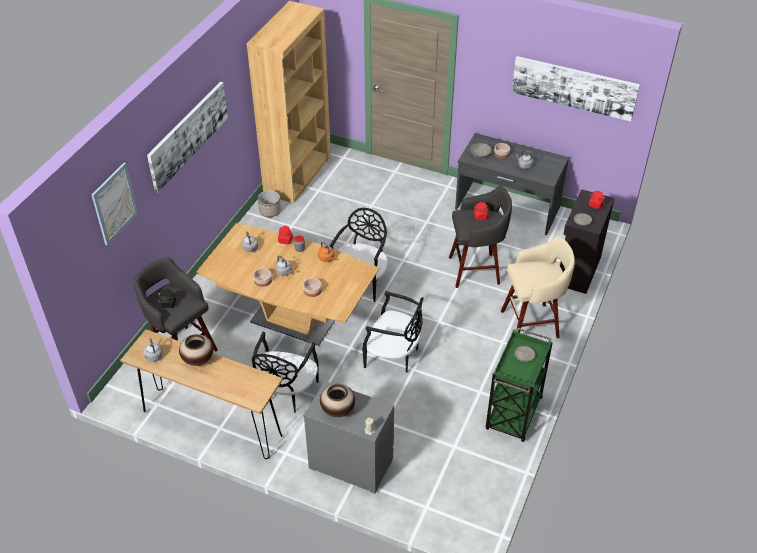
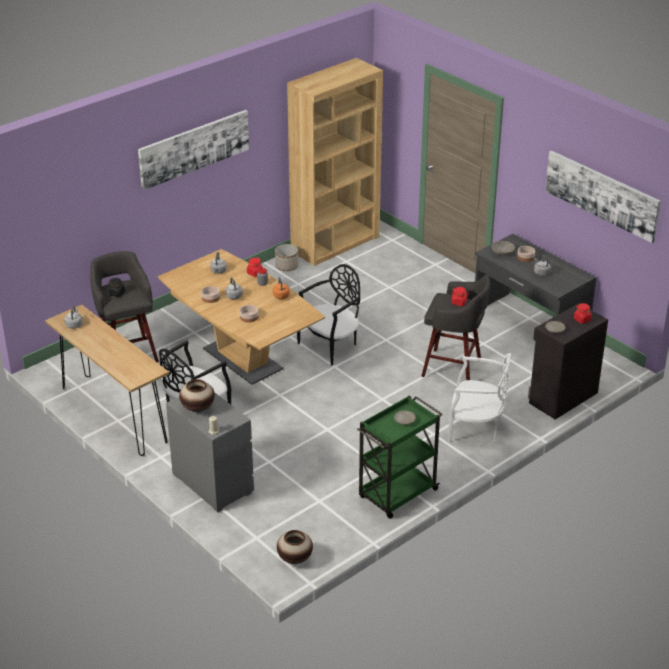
camera: 25 degrees right, 10 degrees down
(114, 203) = (90, 181): picture -> none
(198, 360) = (108, 338): vase -> vase (294, 559)
(393, 355) = (316, 413): black chair -> none
(532, 324) = (476, 428): beige stool -> white chair

